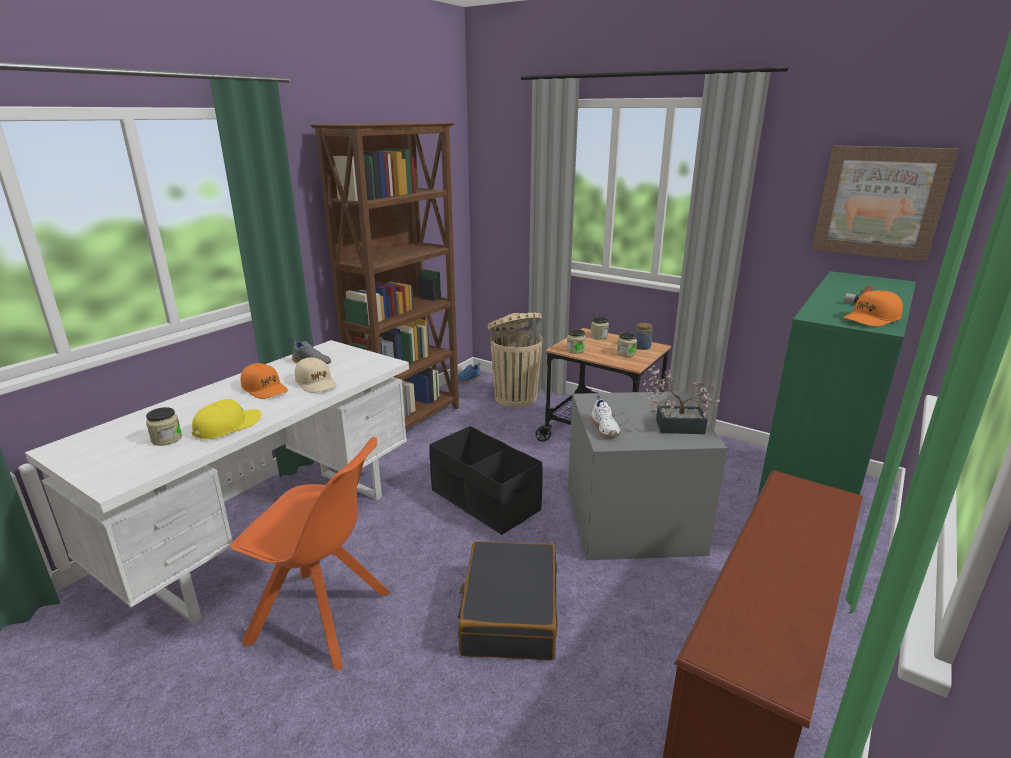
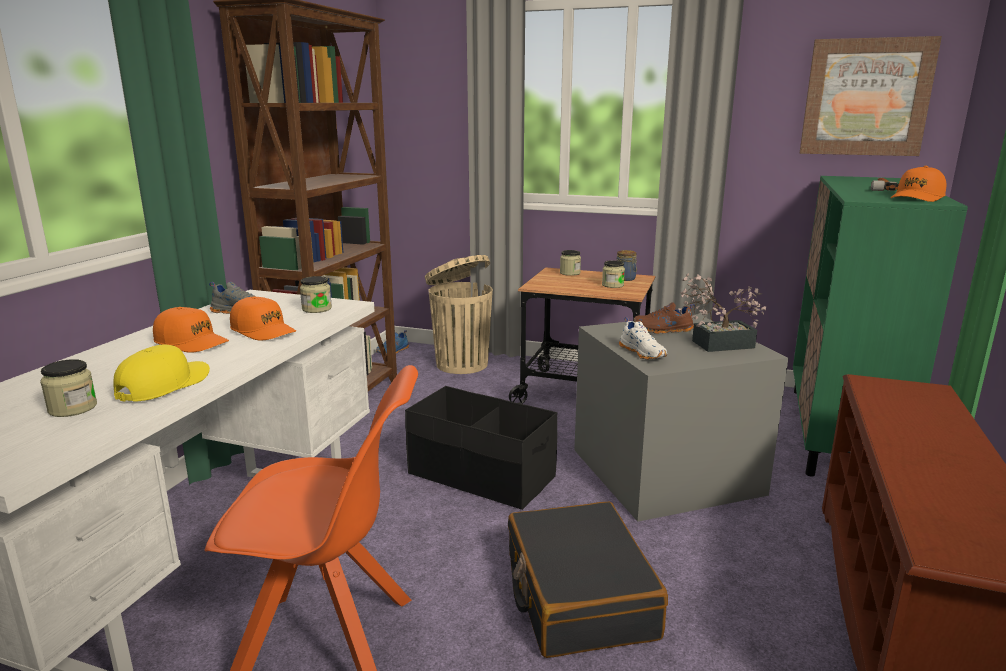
camera: 15 degrees left, 5 degrees down
(316, 383) = (263, 331): beige cap -> orange cap
(575, 350) = (554, 286): jar -> jar (317, 309)
(639, 405) = (663, 330): none -> brown shoe

